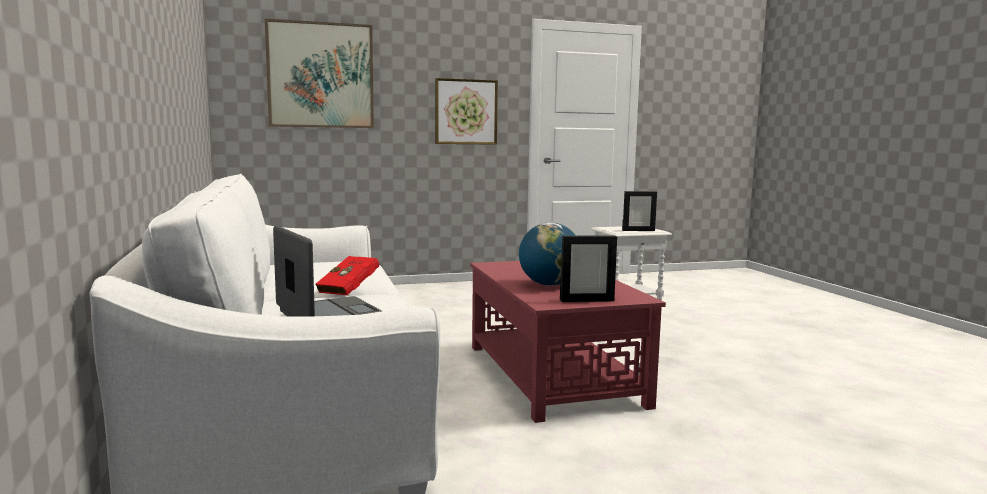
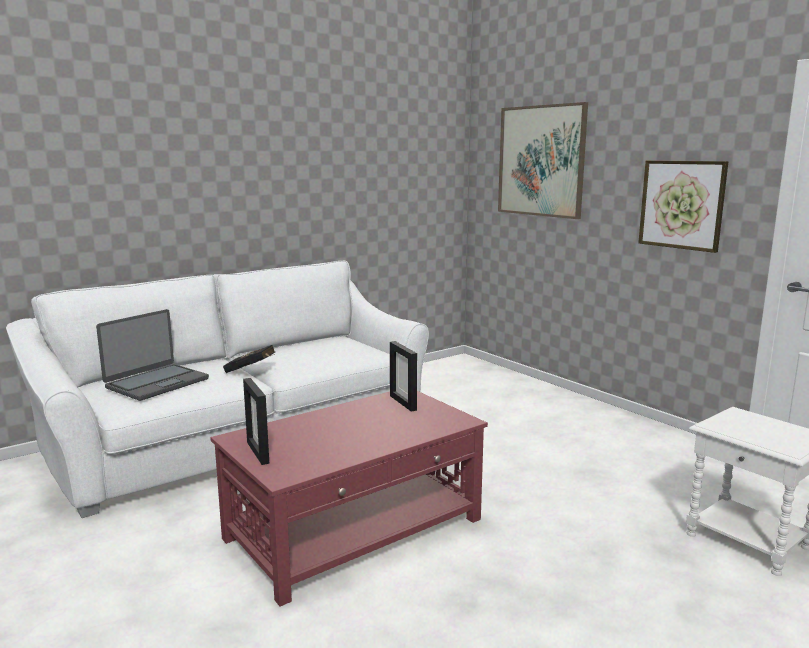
camera: 70 degrees right, 5 degrees up
(351, 290) = (252, 371): red book -> black book
(549, 284) = (323, 429): globe -> none
(638, 230) = (761, 436): picture frame -> picture frame (404, 402)

